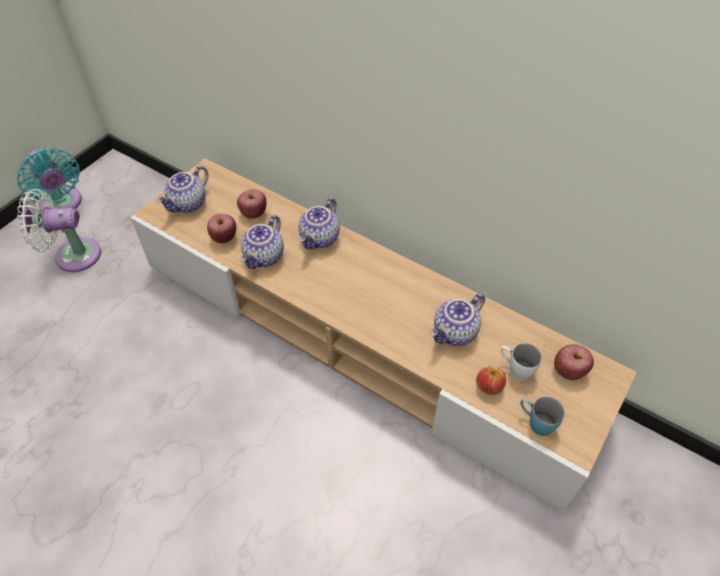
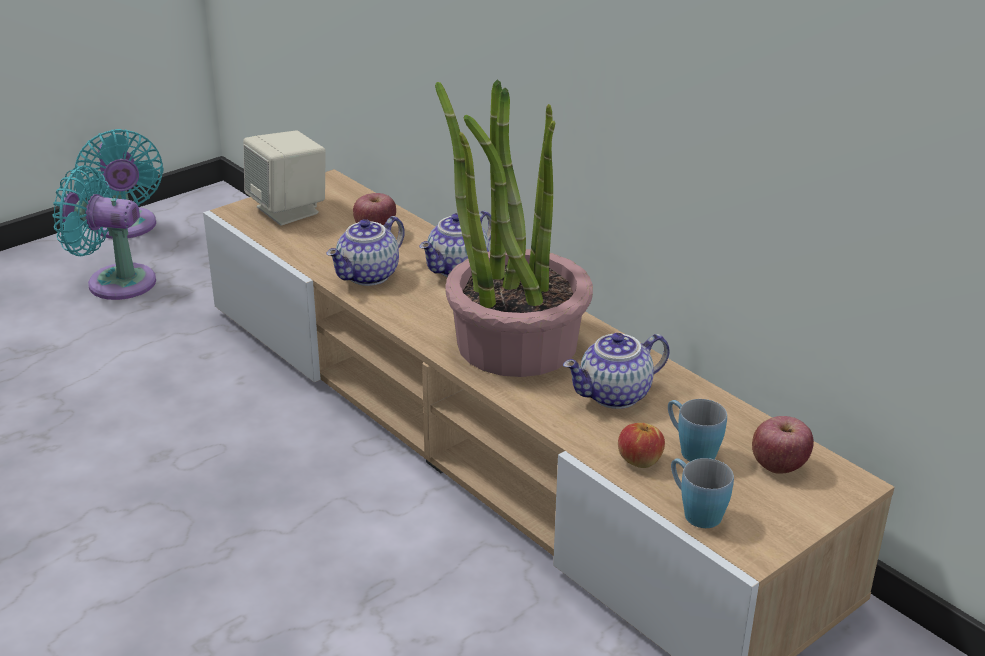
camera: 15 degrees right, 20 degrees down
(73, 255) = (115, 282): white fan -> turquoise fan
(188, 204) = (288, 210): teapot -> beige speaker
(224, 237) = (321, 249): apple -> none
(379, 299) = (515, 343): none -> potted plant
(515, 369) = (691, 449): white mug -> blue mug

